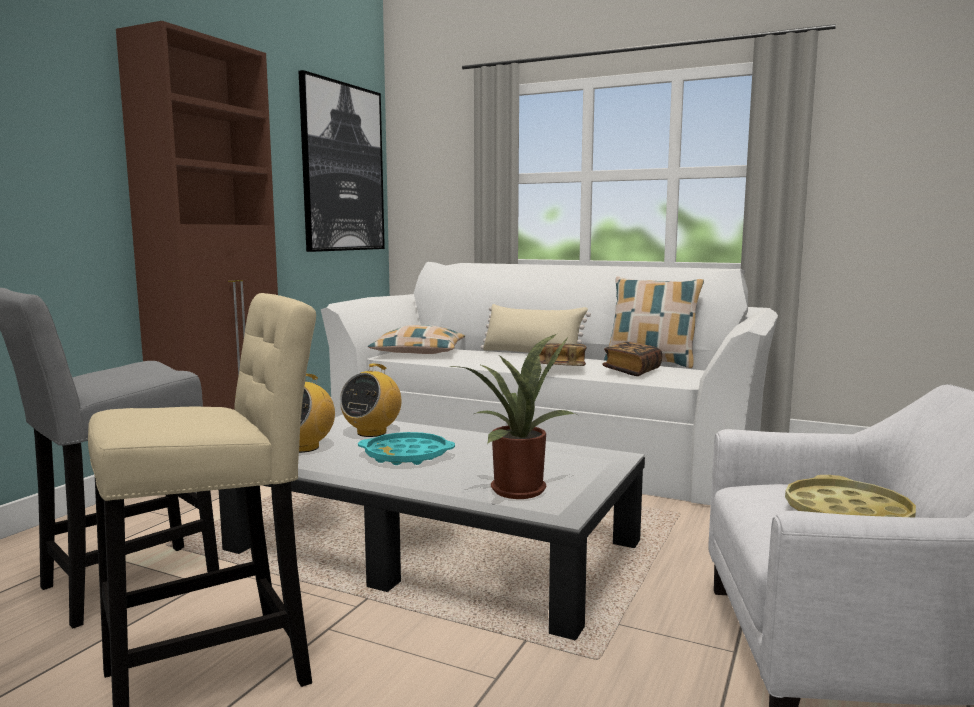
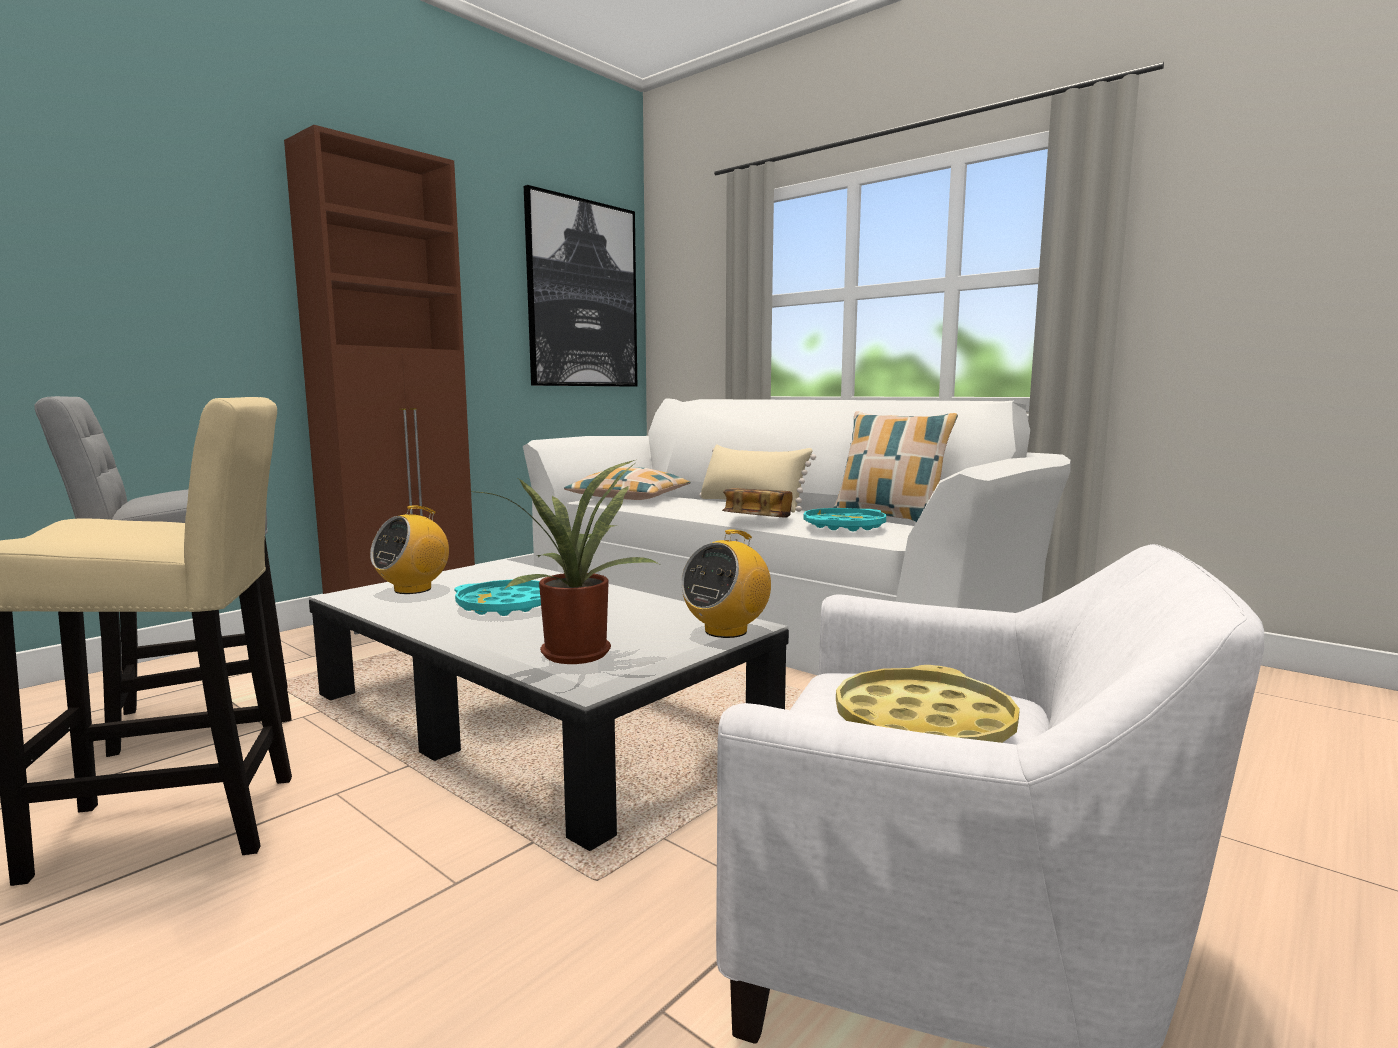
camera: 15 degrees right, 0 degrees up
(372, 432) = (505, 579): radio -> radio (726, 631)
(632, 371) = (844, 526): book -> turquoise tray

